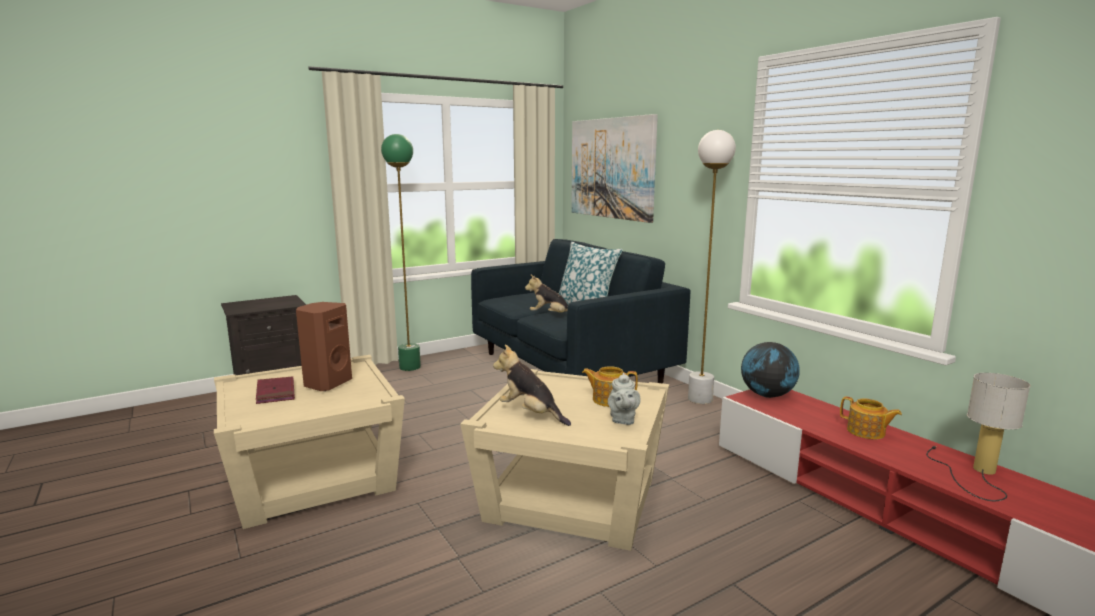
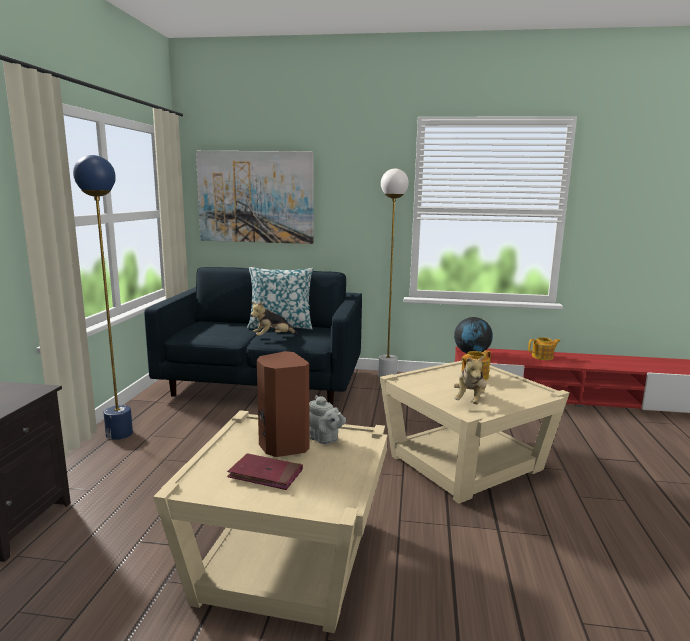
camera: 50 degrees left, 0 degrees up
(410, 367) = (119, 434): green floor lamp -> blue floor lamp
(530, 414) = (470, 401): plush toy -> plush toy turned 60 degrees counterclockwise
(622, 420) = (511, 384): grey teapot -> grey teapot (325, 439)
(975, 472) = (603, 359): table lamp -> none

